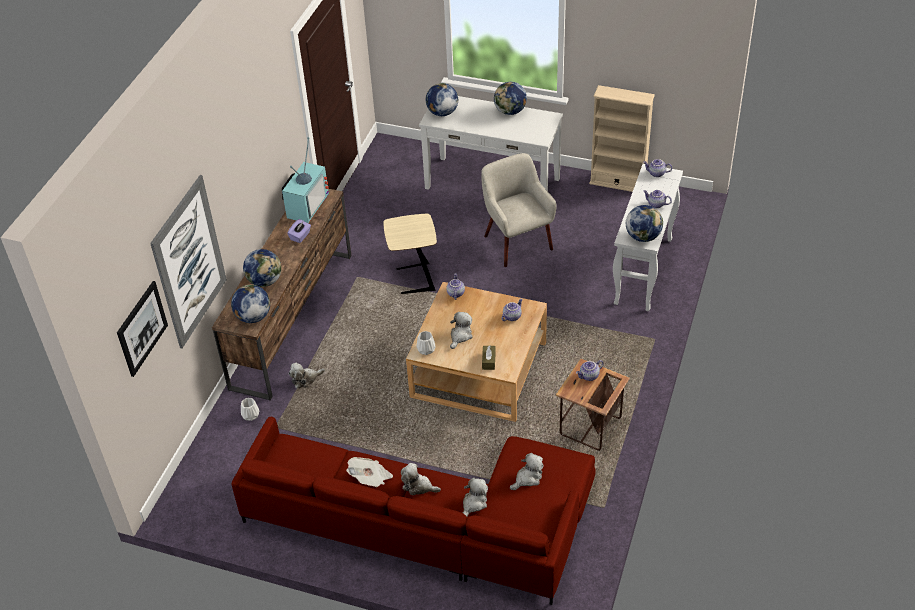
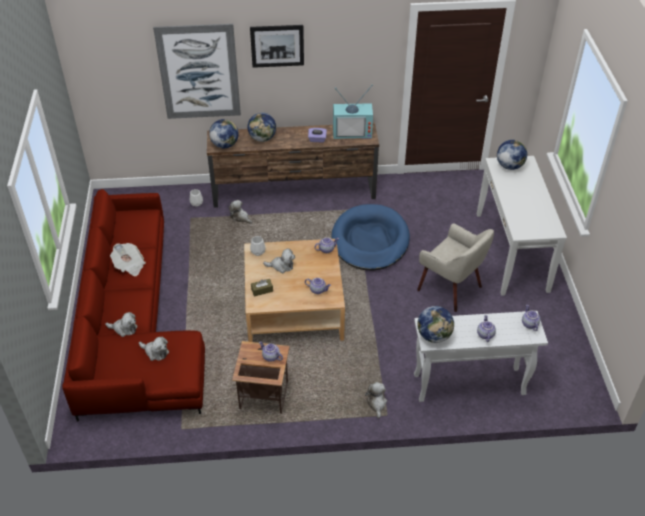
camera: 65 degrees right, 0 degrees up
(142, 328) = (126, 73): picture -> picture (277, 46)
(414, 280) = (370, 240): beige side table -> blue dog bed
(418, 486) = (131, 293): plush toy -> plush toy (376, 403)
(510, 111) = (542, 204): globe -> none
(517, 242) = (450, 288): beige armchair -> beige armchair turned 90 degrees clockwise
(618, 183) = (574, 335): beige bookcase -> none

